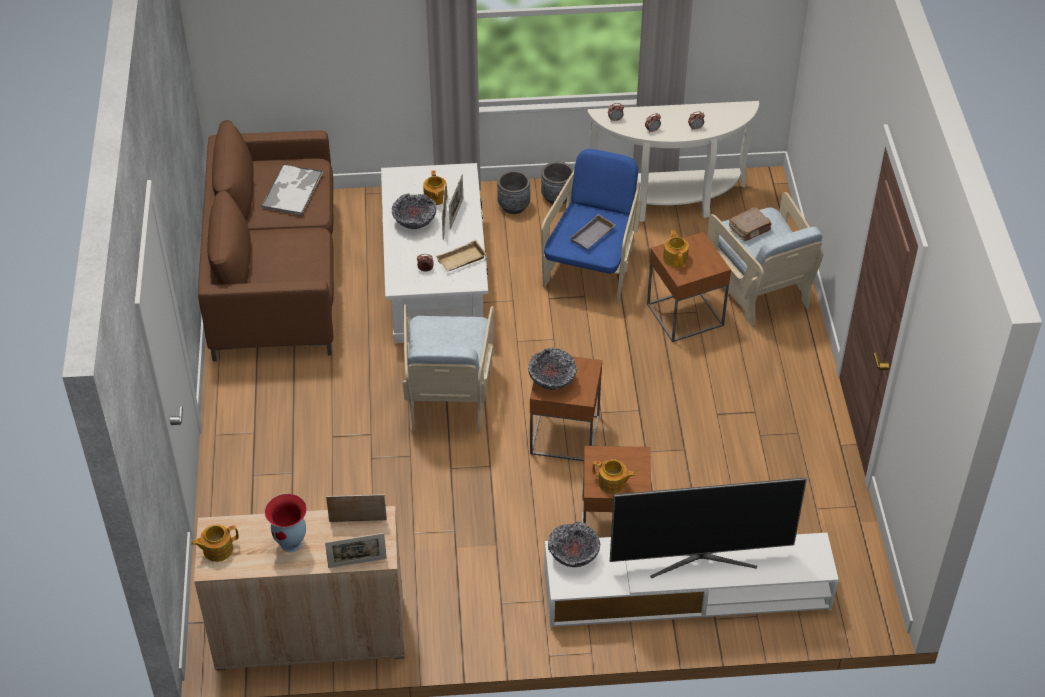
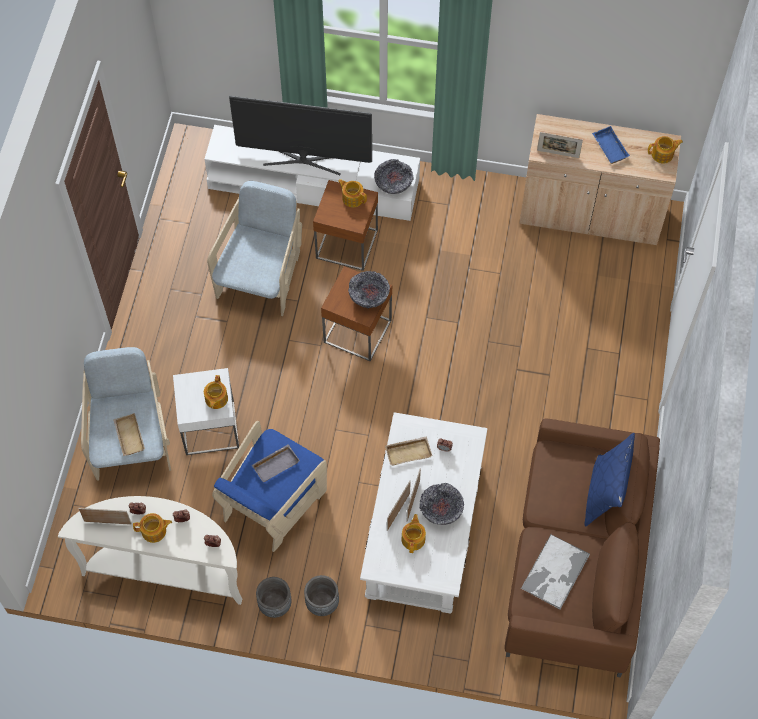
camera: 165 degrees left, 15 degrees up
(251, 258) = (604, 493): none -> blue pillow
(291, 543) = (608, 147): vase -> blue tray
(357, 563) = (564, 123): picture frame -> picture frame (108, 522)
(448, 396) = (443, 391): beige armchair -> beige armchair (261, 277)
(673, 118) = (154, 531): none -> teapot
(685, 314) = (210, 427): brown side table -> white side table
(750, 229) = (128, 436): brown book -> beige tray

